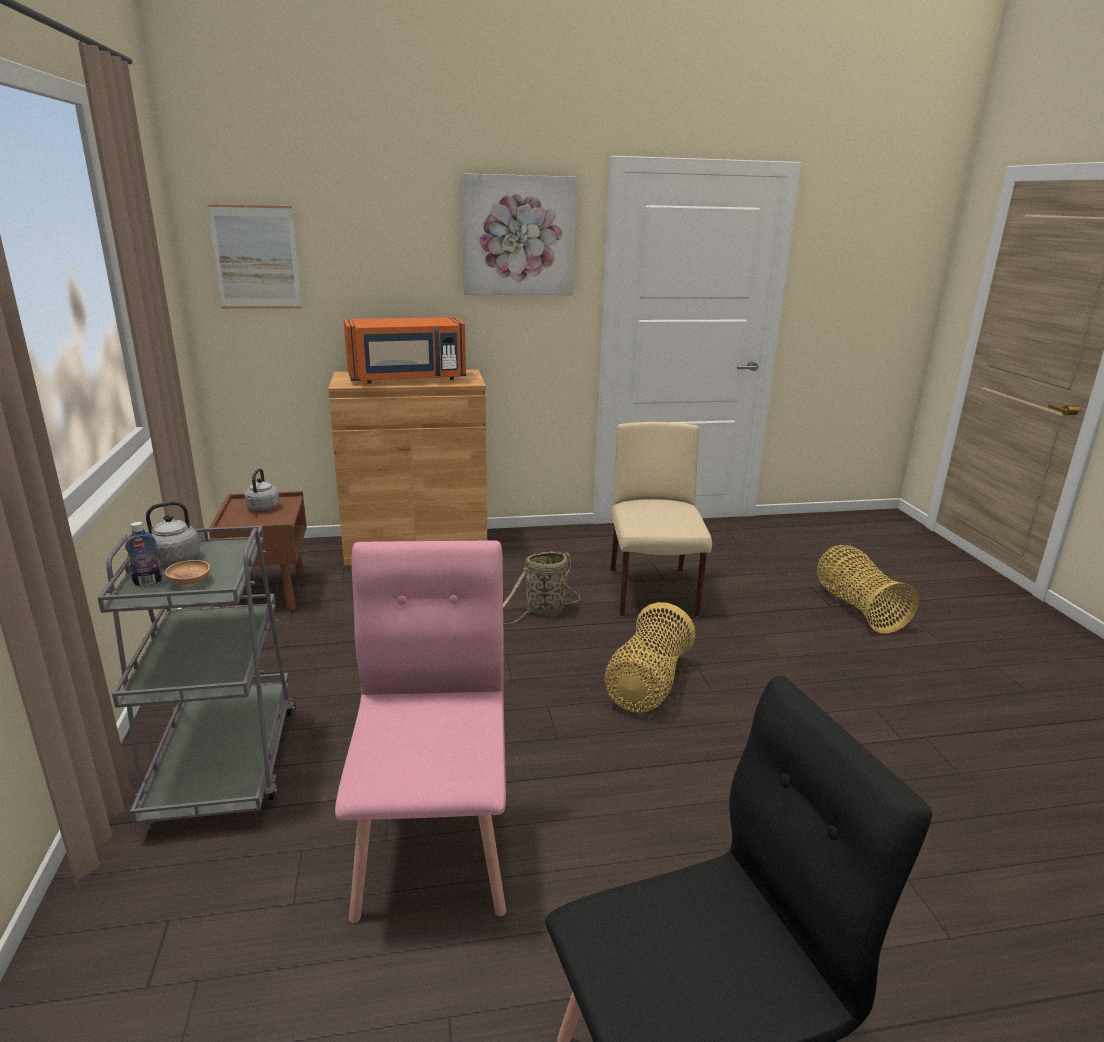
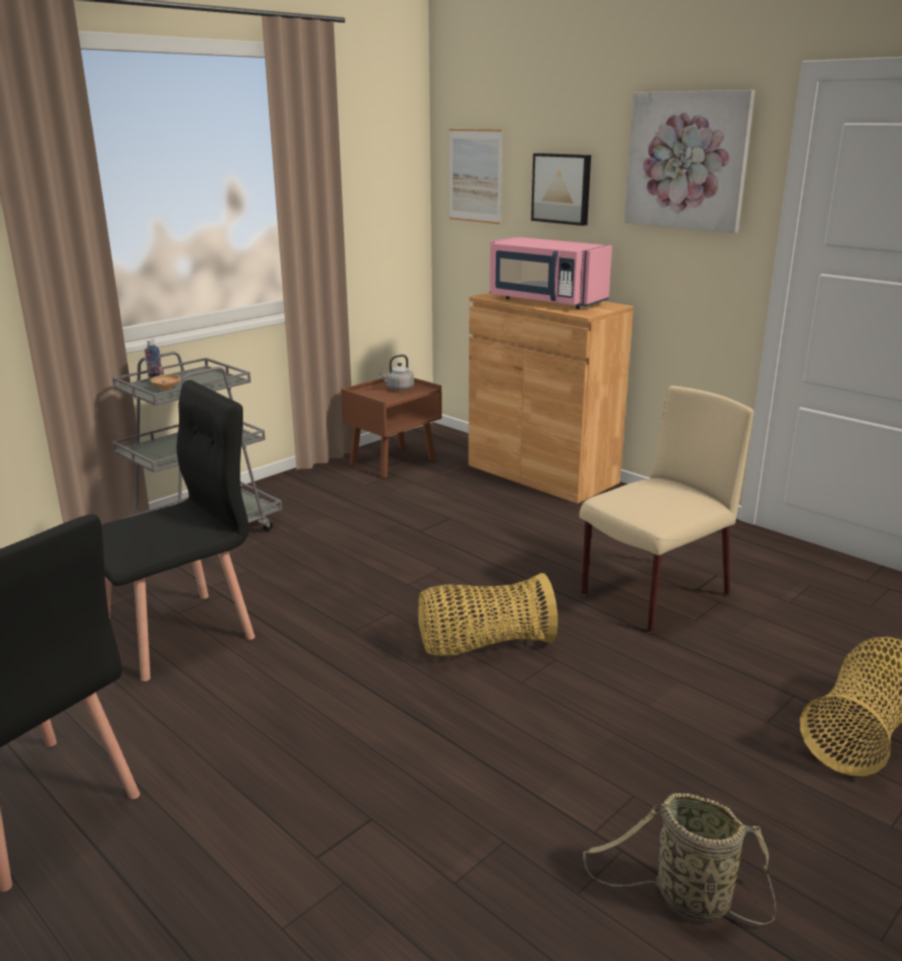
camera: 55 degrees right, 0 degrees up
(171, 559) = (190, 376): grey kettle -> none
(381, 266) = (562, 188): none -> picture
(407, 379) = (545, 301): orange microwave -> pink microwave
(435, 854) = (179, 634): pink chair -> black chair
(543, 611) = (530, 558): basket -> basket (686, 899)

